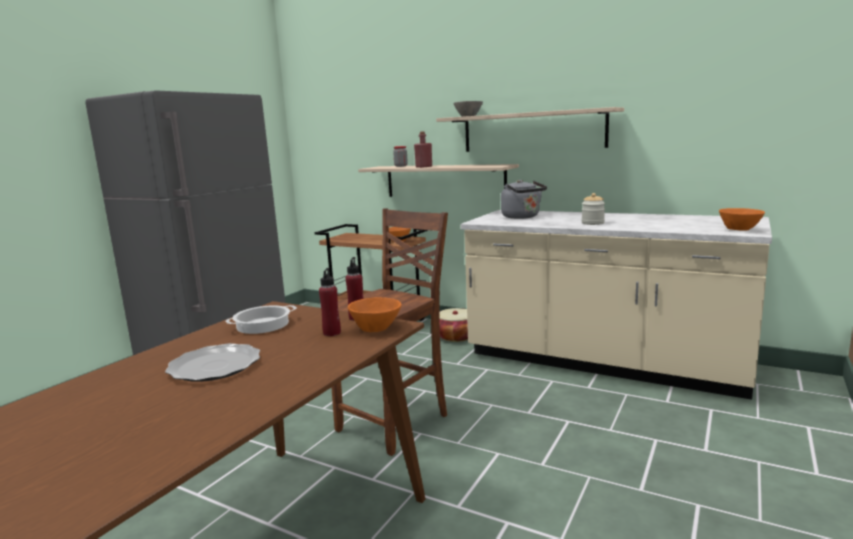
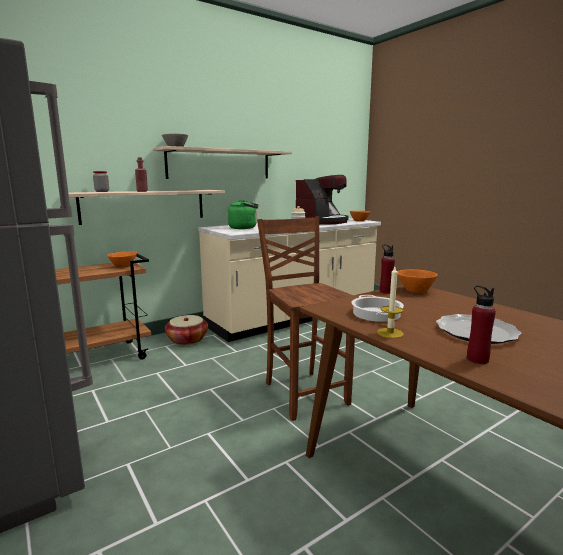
camera: 65 degrees left, 0 degrees up
(203, 336) = (390, 333): none -> candle
(332, 333) = (416, 299): red bottle -> red bottle (477, 359)
(522, 217) = (244, 228): grey kettle -> green kettle
(665, 222) = (322, 222): none -> coffee machine

